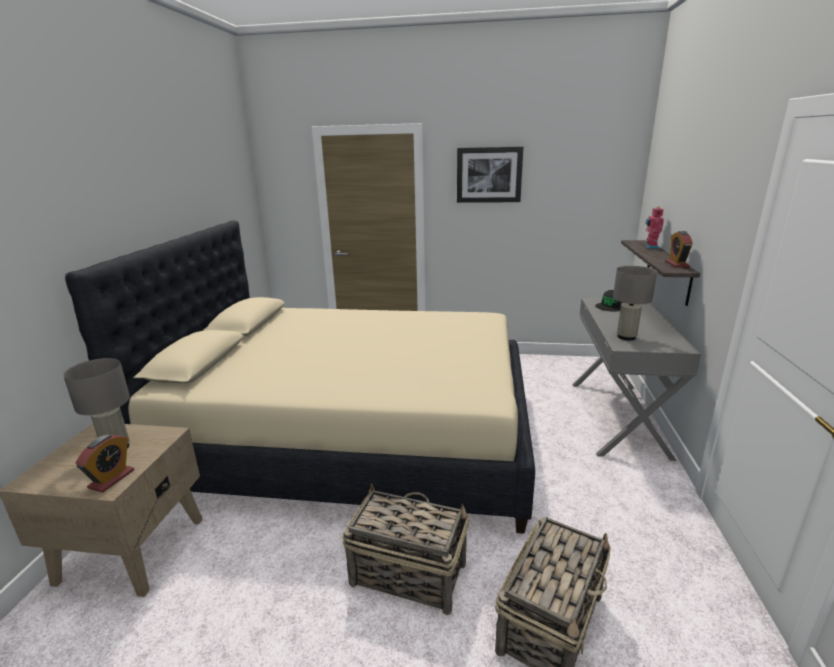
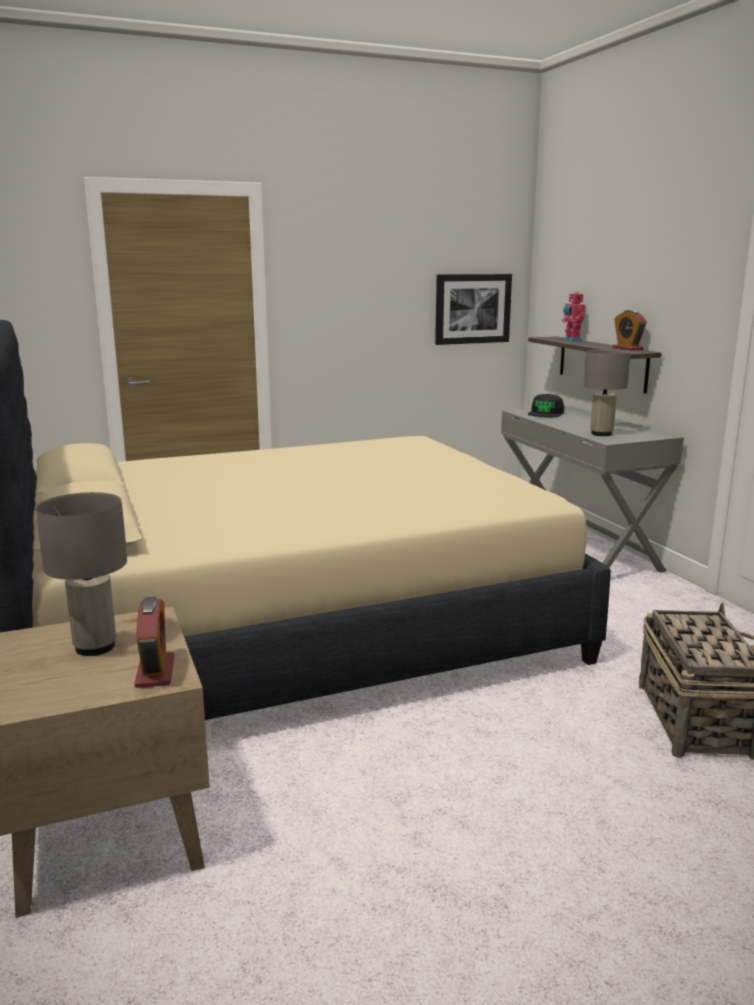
camera: 30 degrees left, 5 degrees down
(407, 573) = (518, 730): basket -> none
(489, 175) = (354, 259): picture -> picture (472, 309)

